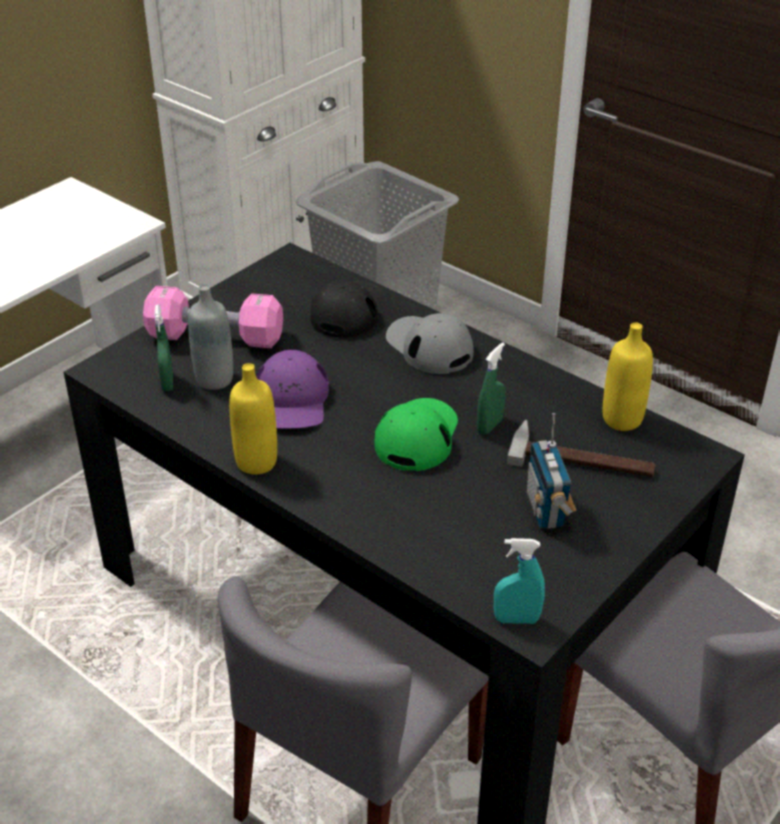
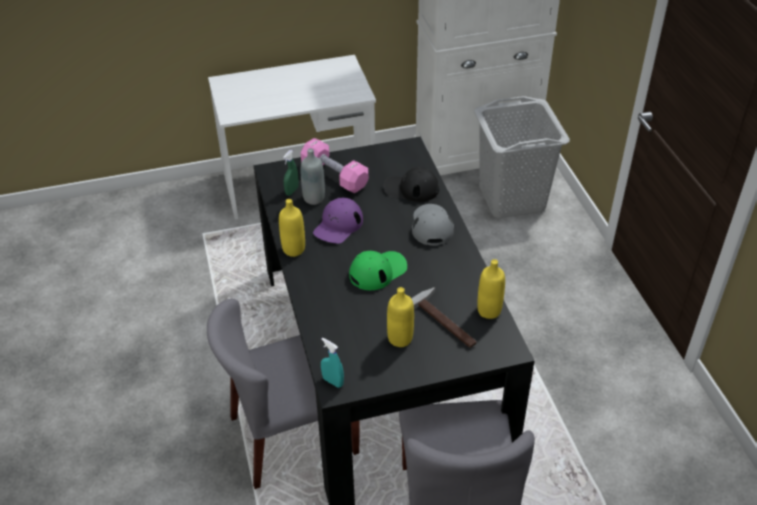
camera: 35 degrees right, 5 degrees up
(348, 311) = (411, 189): black cap -> black cap turned 135 degrees counterclockwise
(490, 426) = (418, 282): green spray bottle -> none
(546, 511) = (400, 338): radio -> yellow bottle

